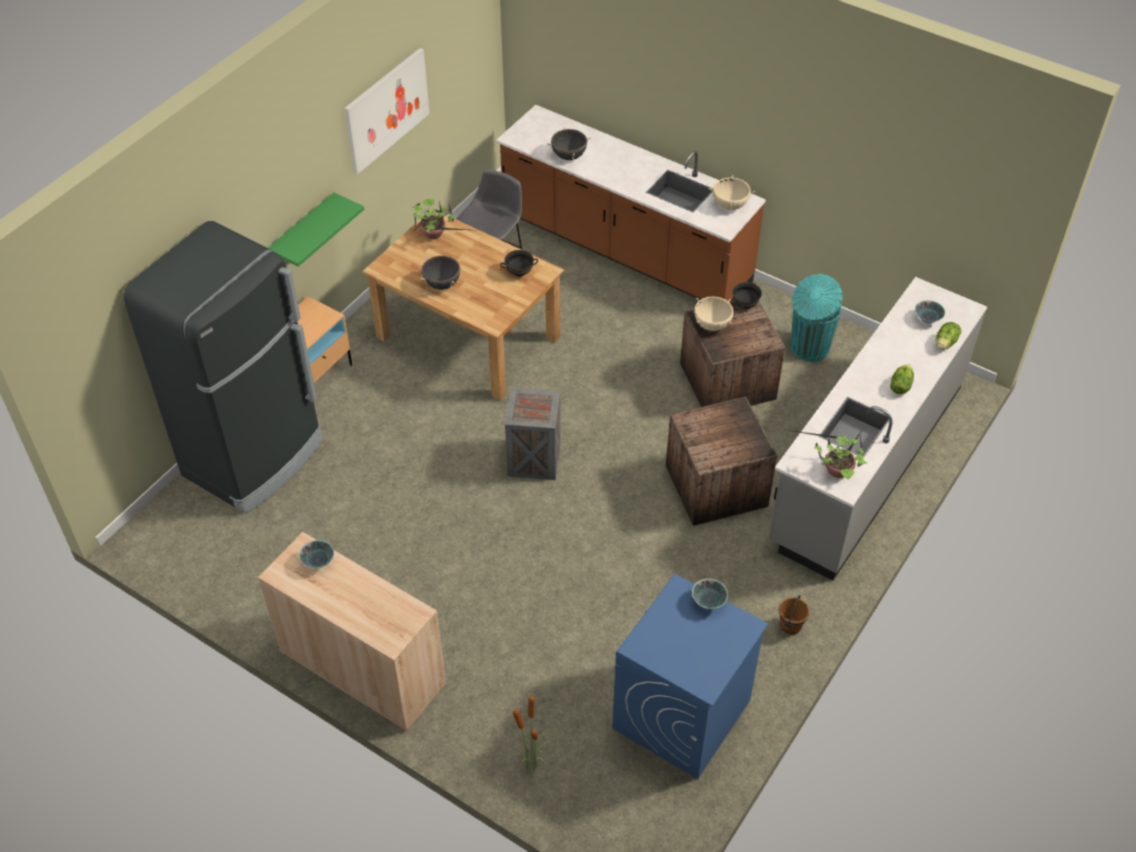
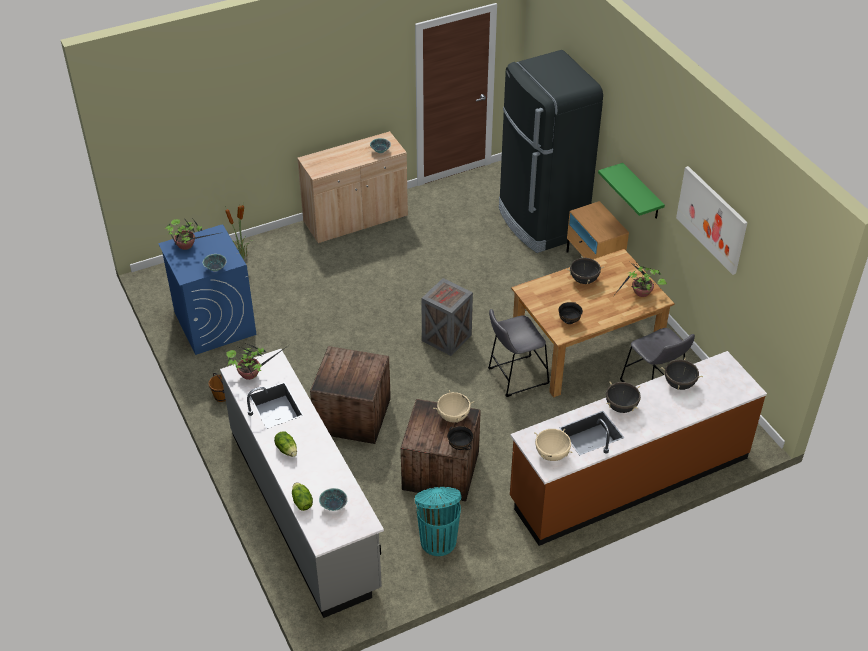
camera: 120 degrees right, 5 degrees down
(552, 377) = (515, 377): none -> grey stool
(631, 182) = (621, 407): none -> black cooking pot
(692, 663) = (187, 246): none -> potted plant

